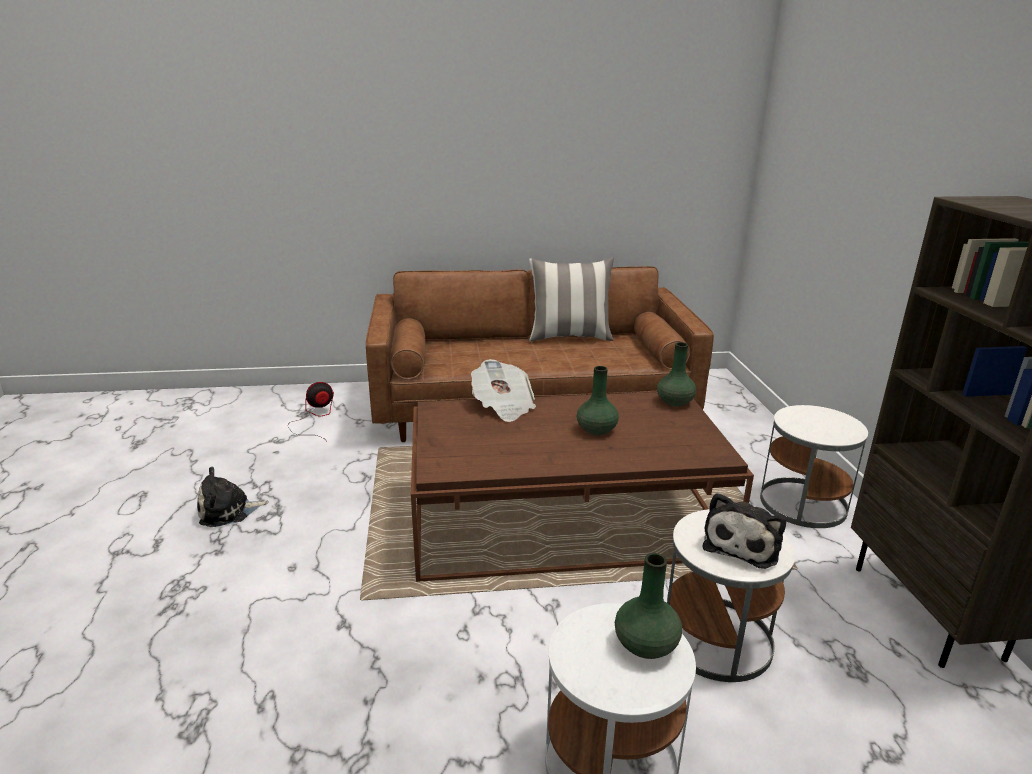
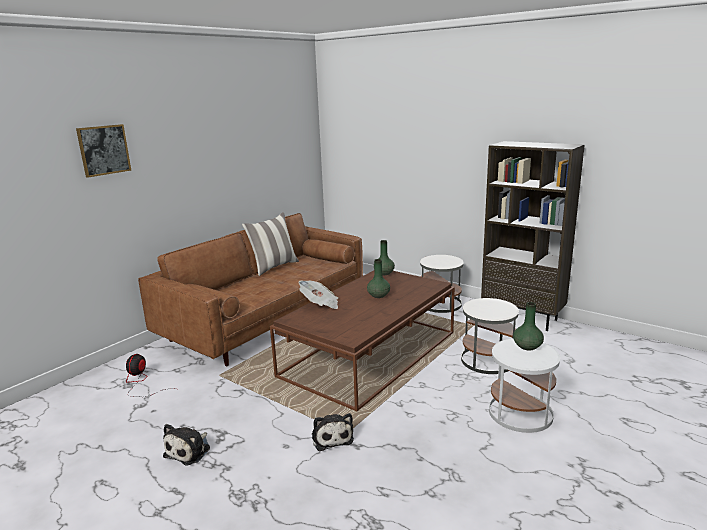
camera: 45 degrees left, 5 degrees down
(354, 118) = (104, 150): none -> picture
(743, 544) = (494, 307): plush toy -> plush toy (331, 437)

